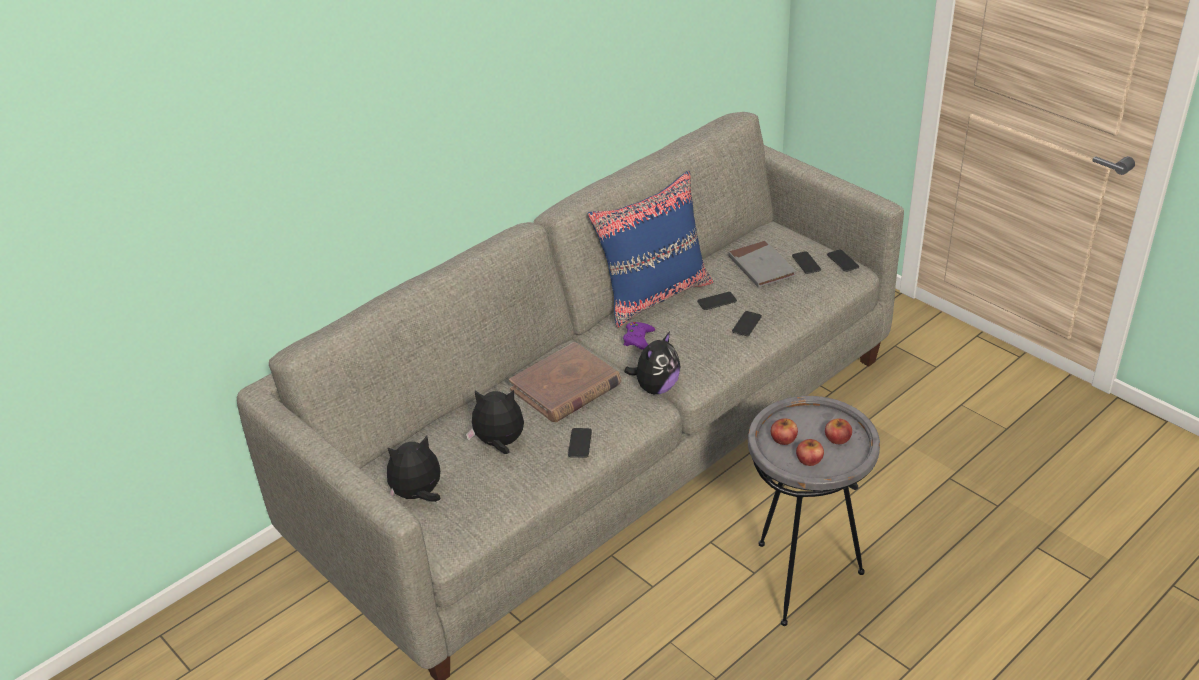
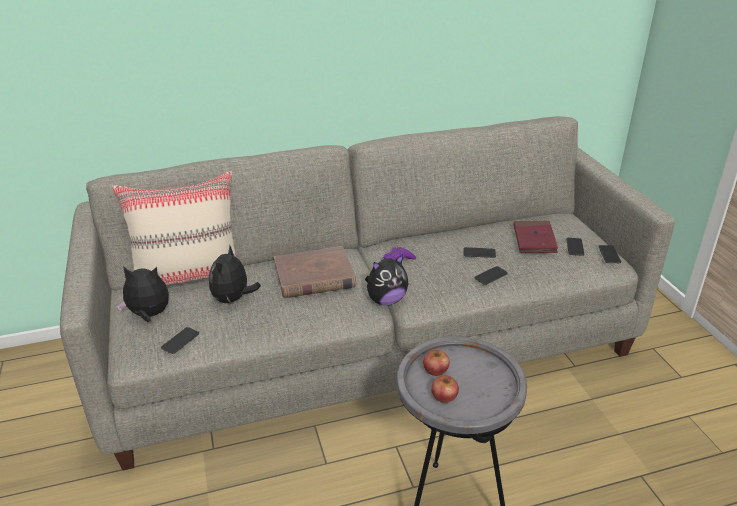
camera: 25 degrees right, 5 degrees down
(421, 437) = (190, 277): none -> beige pillow
(499, 444) = (233, 299): plush toy -> plush toy turned 105 degrees counterclockwise
(580, 443) = (288, 319): phone -> phone (180, 341)
(654, 295) = (435, 236): blue pillow -> none
(761, 267) = (534, 239): grey book -> red book
(837, 438) = (485, 387): apple -> none

